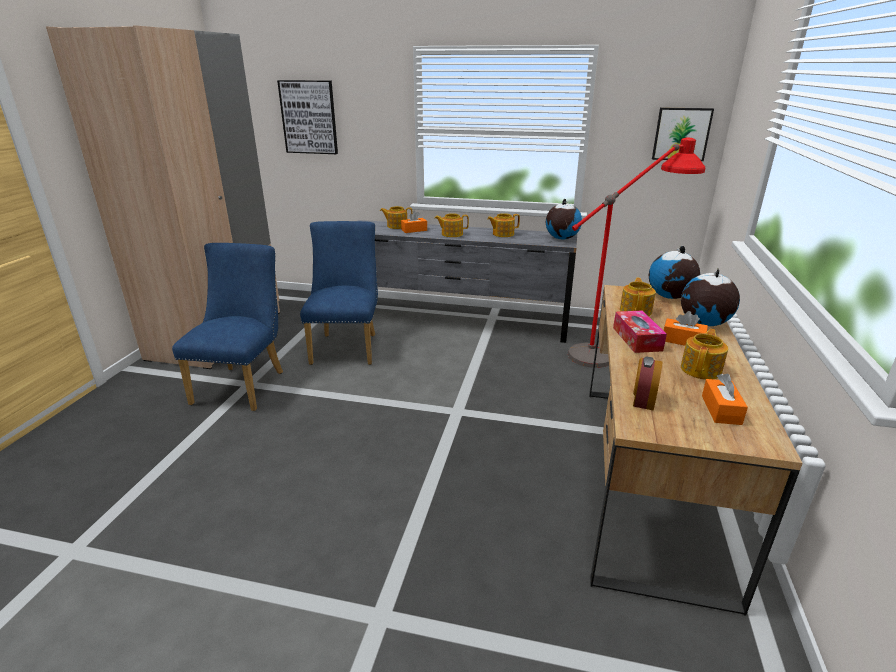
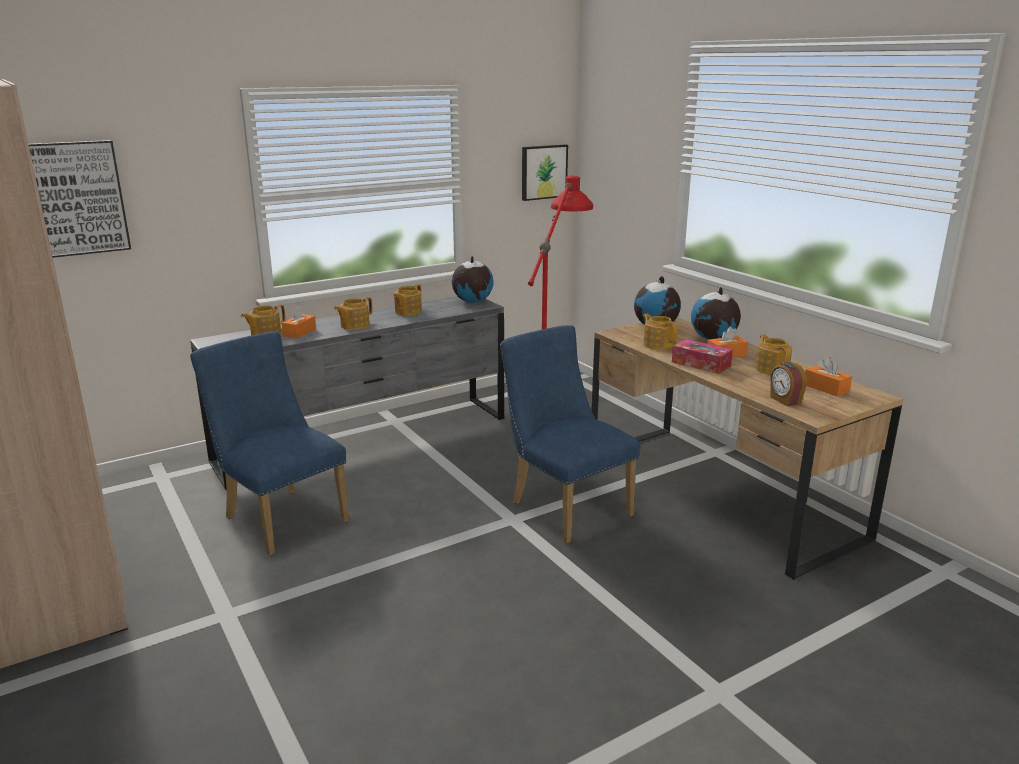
camera: 45 degrees left, 5 degrees down
(244, 384) = (221, 618): blue chair -> blue chair (564, 506)

